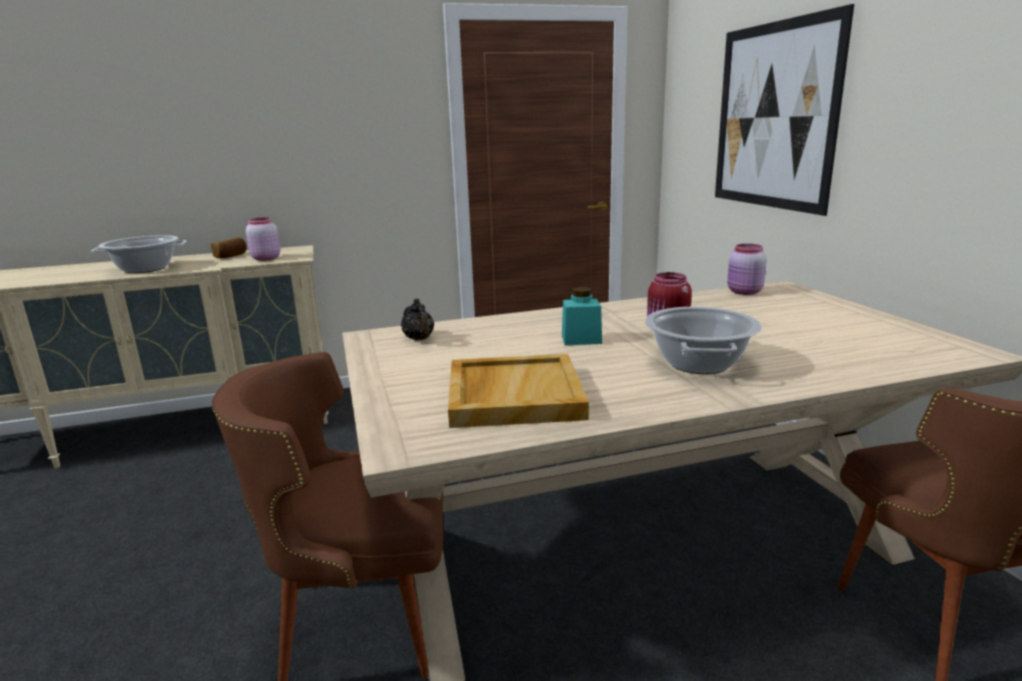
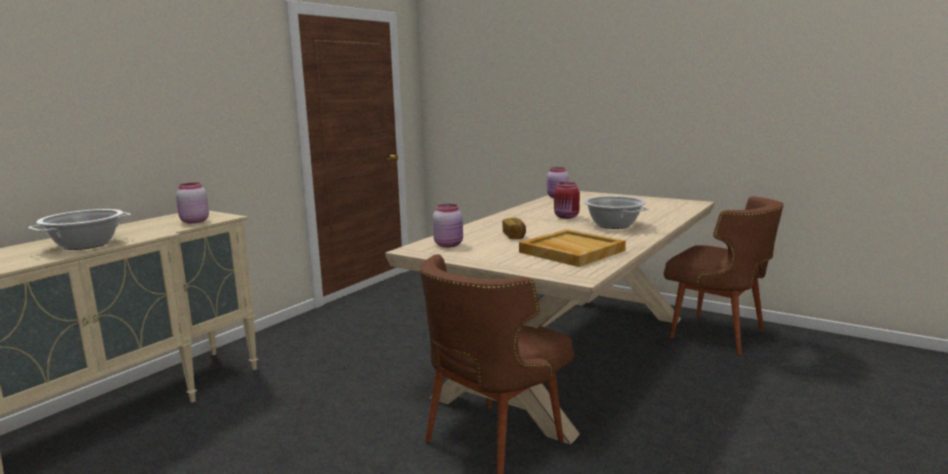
camera: 40 degrees left, 5 degrees down
(231, 256) = (145, 225): bread -> bread (514, 236)
(419, 339) = (449, 245): black teapot -> pink jar
(581, 339) = (537, 227): turquoise jar -> none
(773, 116) = (528, 91): picture -> none

